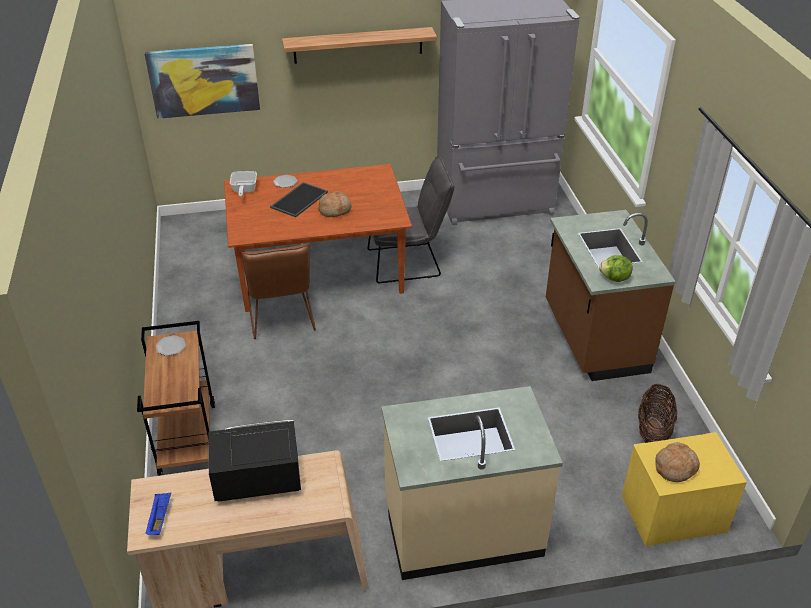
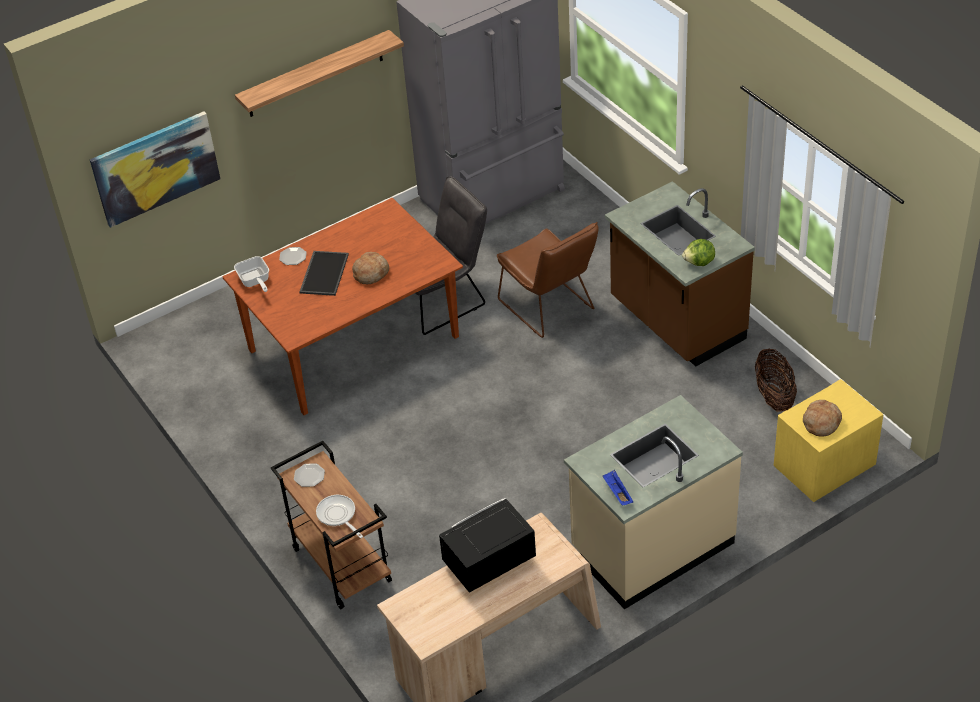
camera: 20 degrees left, 5 degrees up
(159, 518) = (428, 625): blue tray -> blue tray (617, 493)
(167, 388) = (338, 516): none -> frying pan
(281, 318) = (347, 408): brown chair -> brown chair (550, 308)

